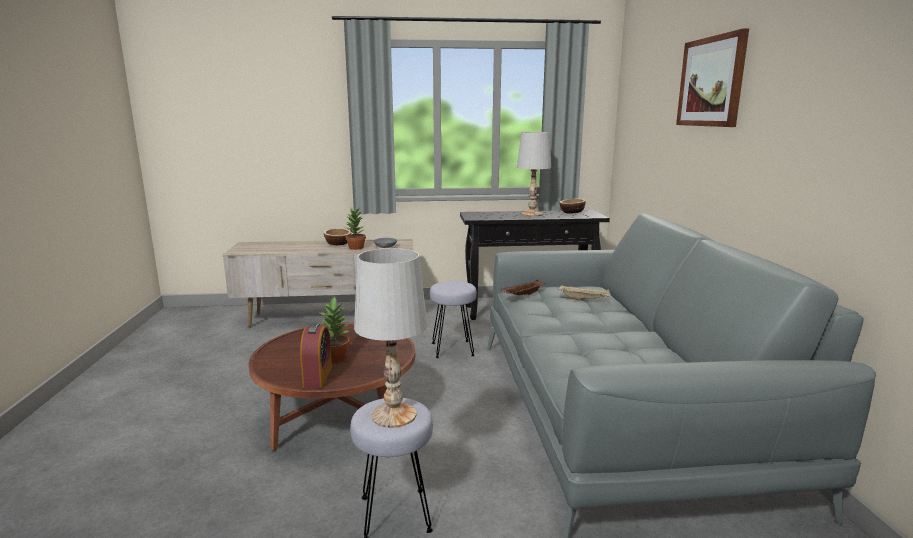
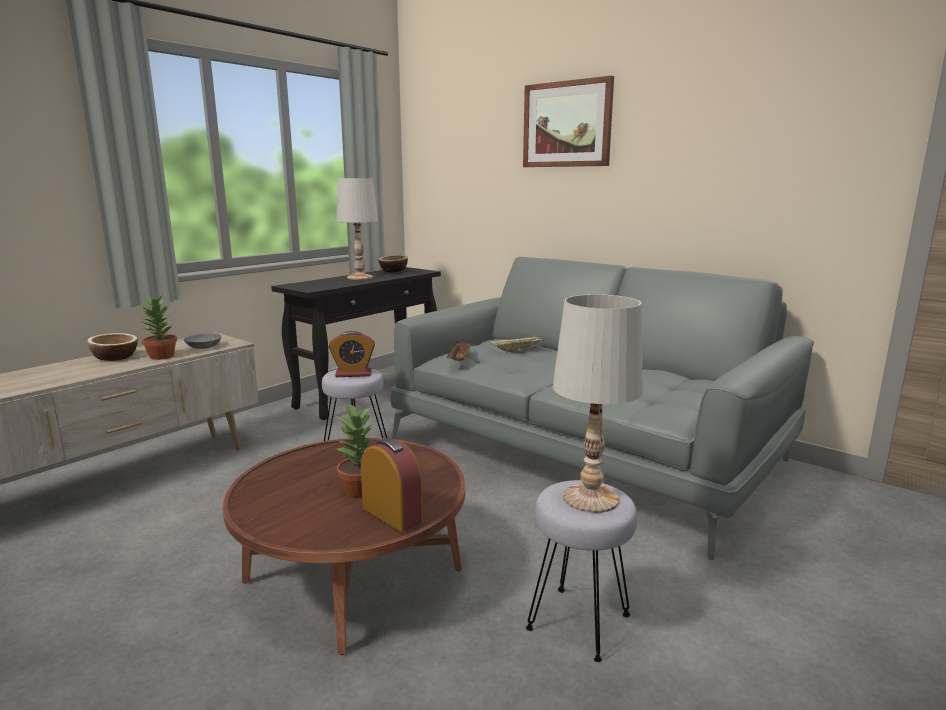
camera: 45 degrees left, 0 degrees up
(452, 286) = (353, 374): none -> alarm clock

